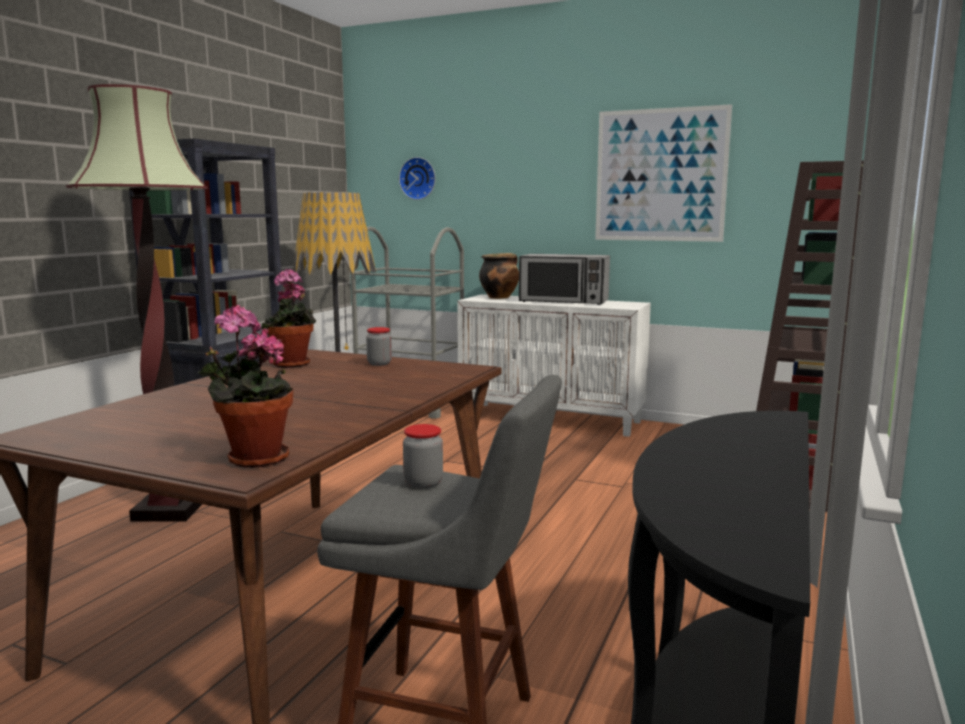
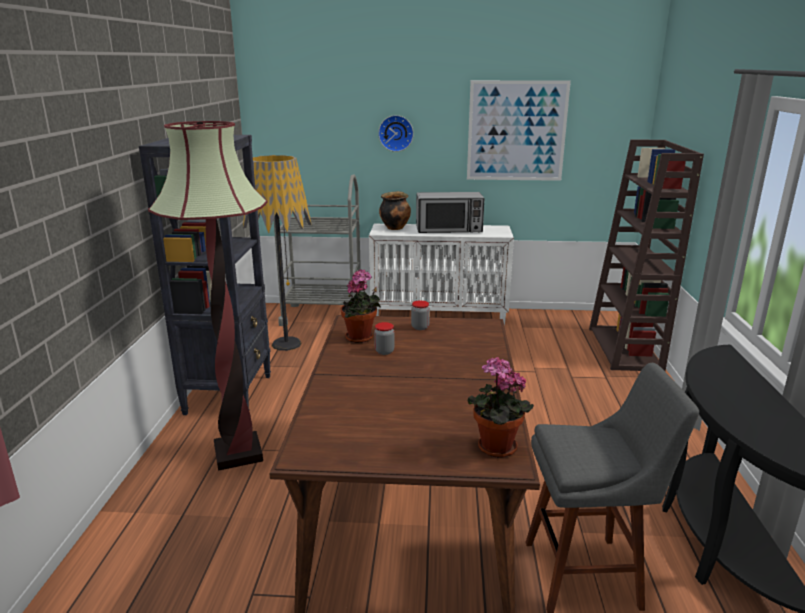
camera: 20 degrees left, 10 degrees up
(418, 178) = (313, 128): wall clock -> wall clock (396, 133)
(423, 483) = (584, 440): jar -> jar (384, 351)

